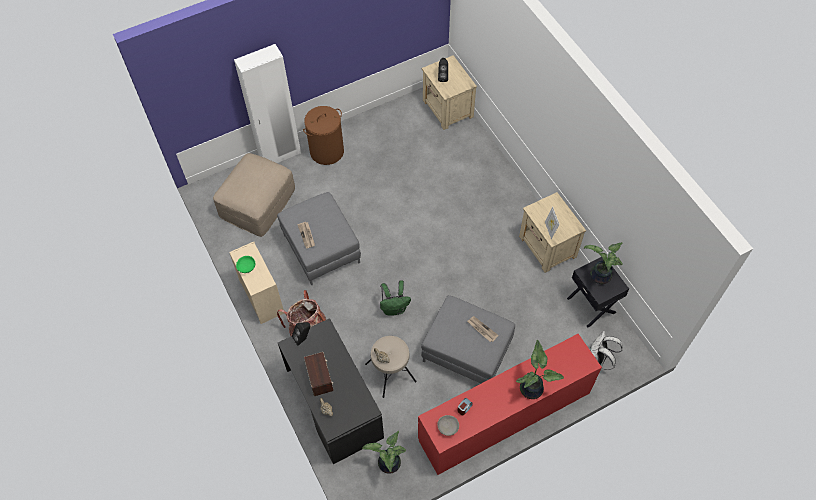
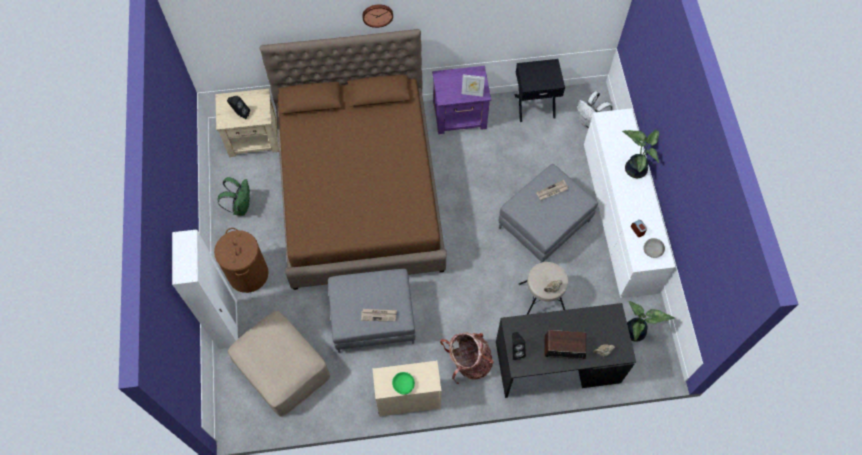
camera: 70 degrees left, 5 degrees up
(394, 308) = (473, 271): green backpack -> green backpack (241, 206)
(433, 199) = (360, 192): none -> brown bed
(505, 416) = (619, 217): red dresser -> white dresser
(544, 100) = (377, 14): none -> wall clock
(547, 247) = (460, 115): beige nightstand -> purple nightstand
(599, 276) = (537, 75): potted plant -> none

